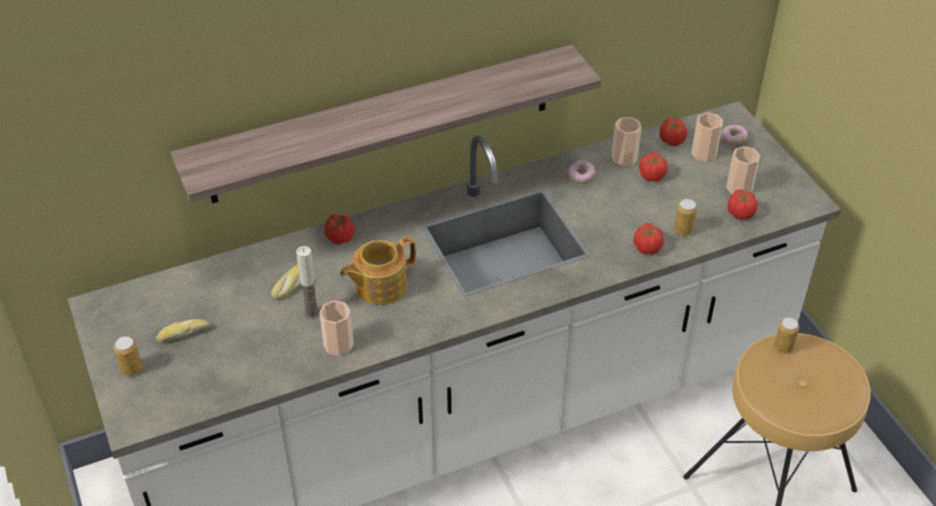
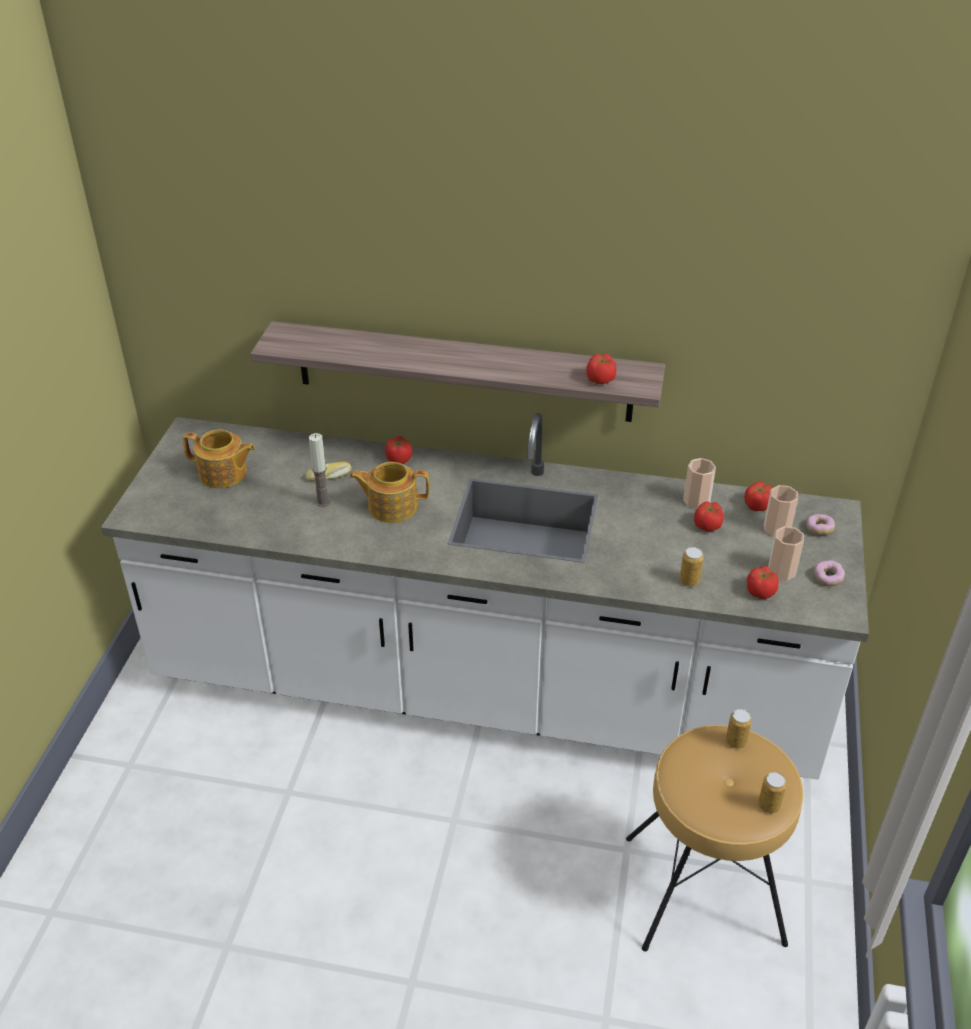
camera: 35 degrees right, 5 degrees down
(132, 369) = (167, 481): can -> can (769, 805)
(183, 333) = (223, 474): bread -> teapot
(338, 344) = (318, 533): cup -> none
(580, 176) = (641, 499): donut -> donut (827, 578)
(647, 247) = (642, 579): tomato -> tomato (600, 379)

